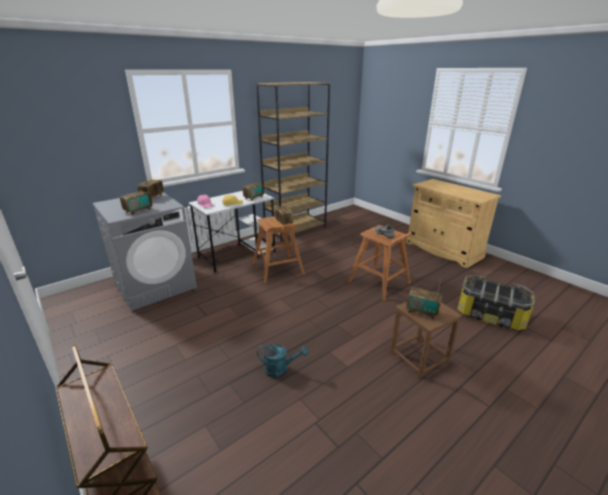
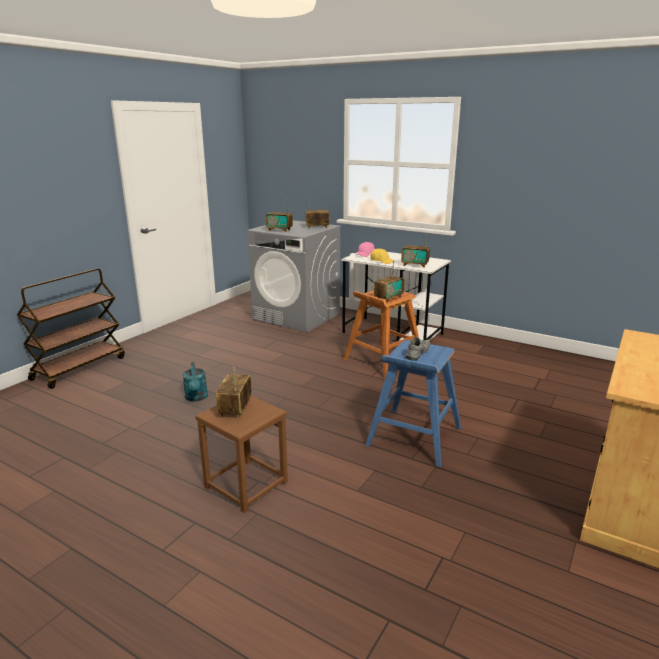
camera: 70 degrees right, 5 degrees down
(295, 229) = (509, 350): brown bookcase -> none
(379, 283) = (413, 437): brown stool -> blue stool
(490, 315) = (402, 567): storage box -> none

